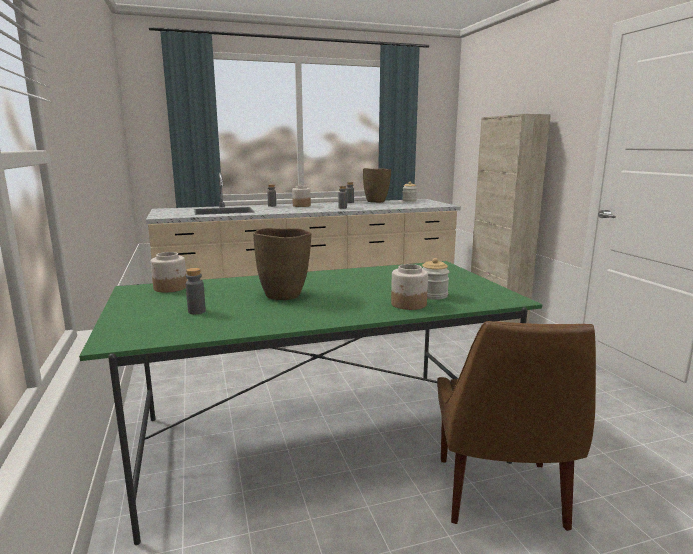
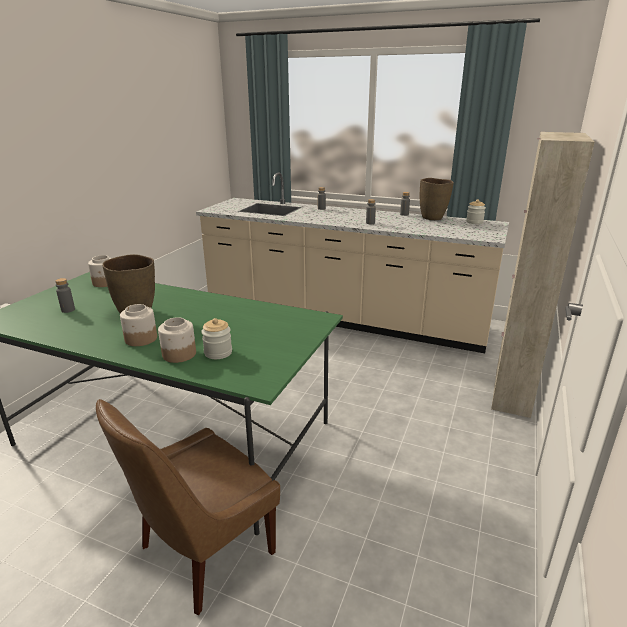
camera: 40 degrees right, 10 degrees up
(301, 206) = (345, 213): jar -> jar (140, 339)

